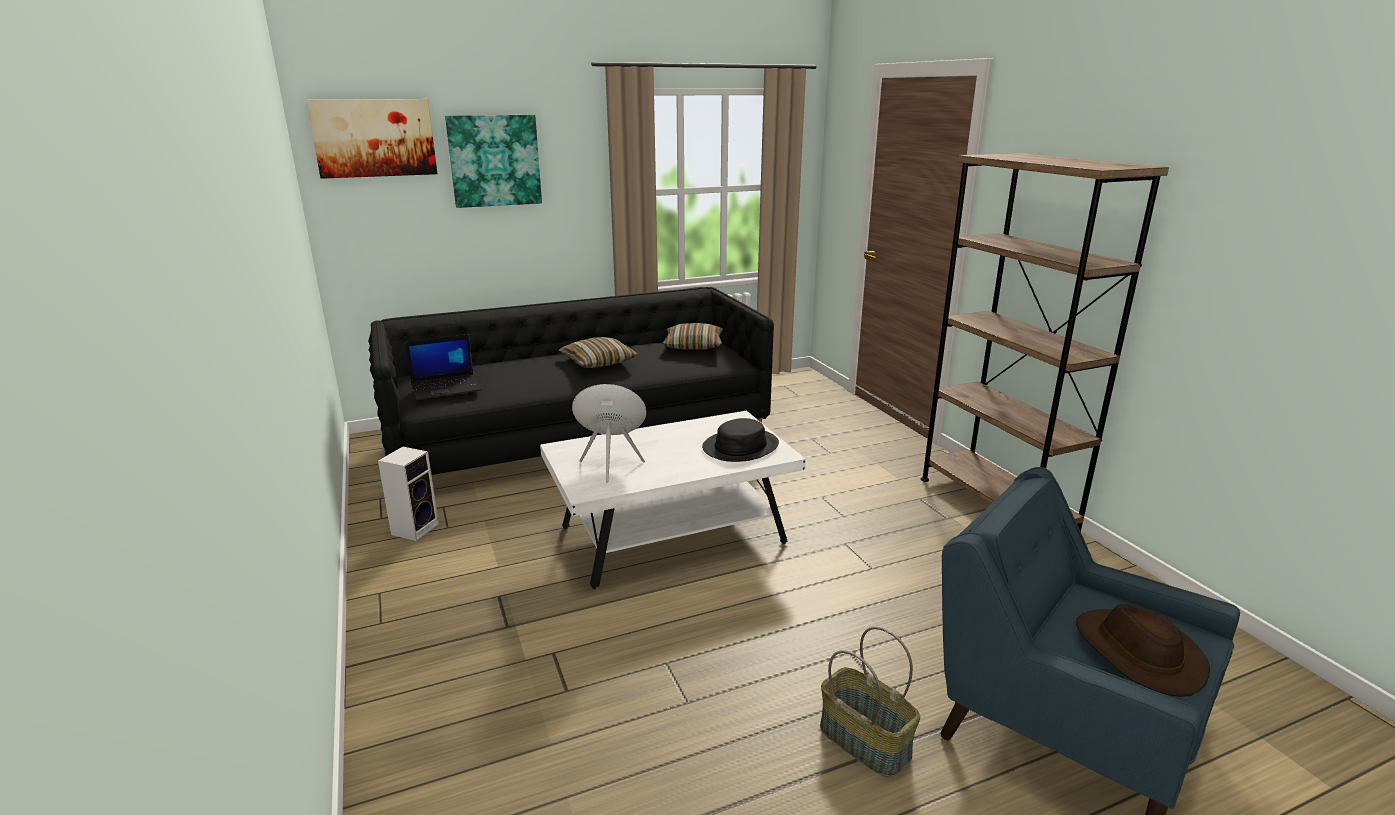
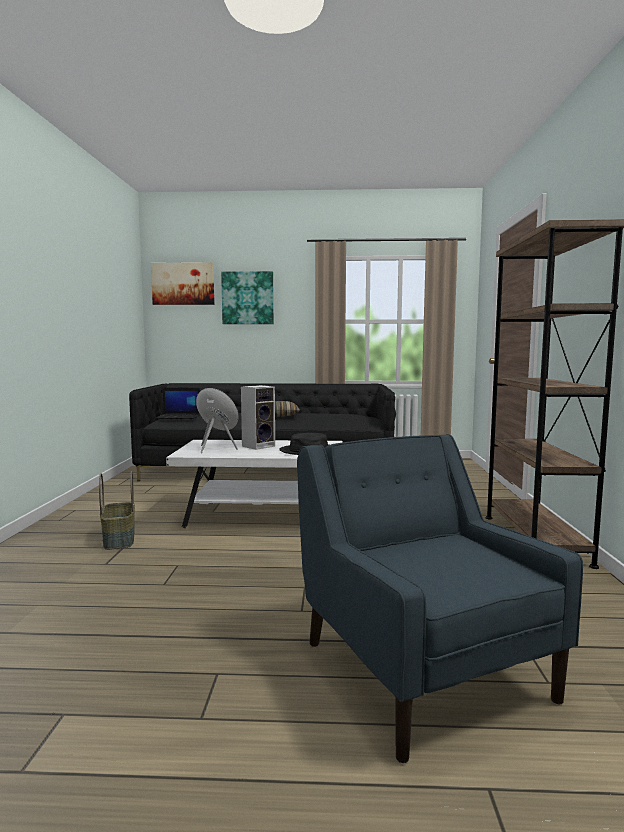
camera: 25 degrees right, 15 degrees down
(415, 528) = (128, 490): speaker -> speaker (259, 446)
(693, 346) = (350, 415): pillow -> none
(866, 741) = (251, 631): basket -> basket (120, 539)
(1136, 654) = (444, 571): brown hat -> none

